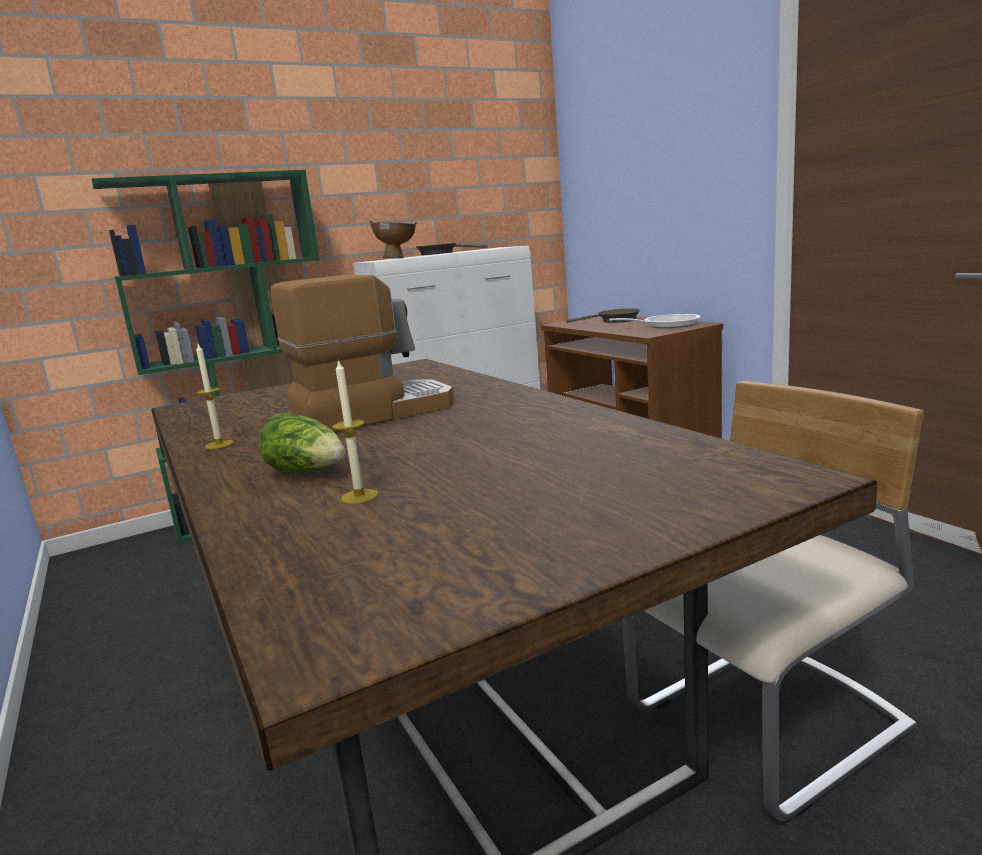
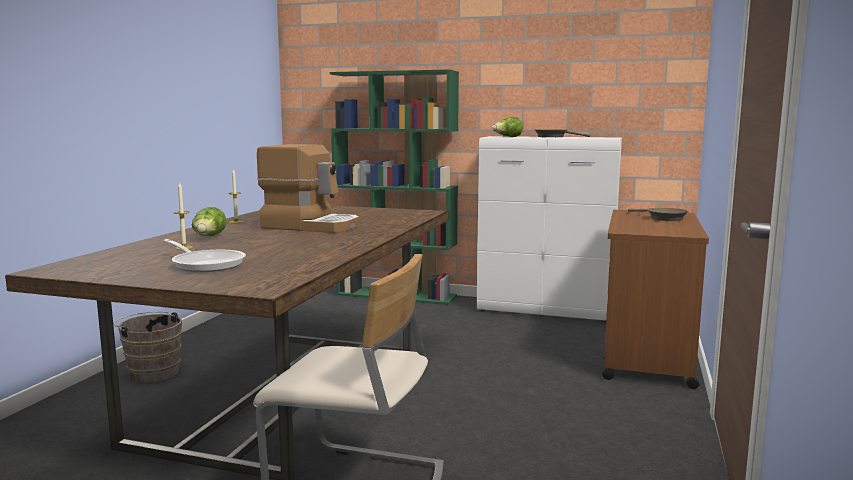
camera: 45 degrees right, 5 degrees down
(122, 808) = (152, 372): none -> brown bucket
(398, 258) = (507, 137): brown bowl -> lettuce
(666, 325) = (668, 229): frying pan -> frying pan (206, 264)

